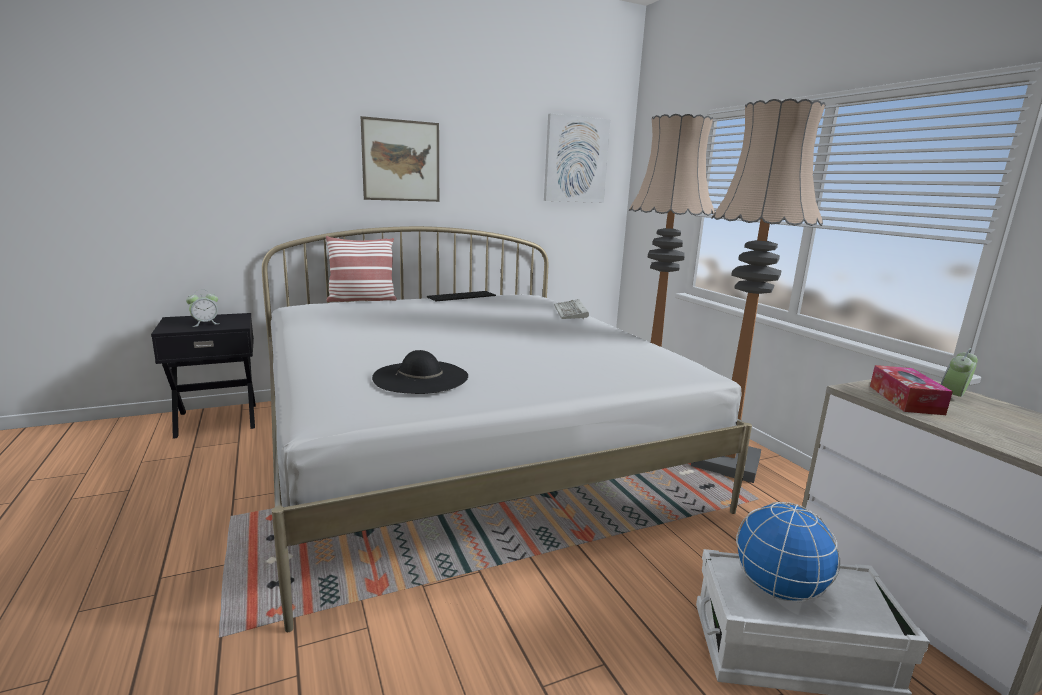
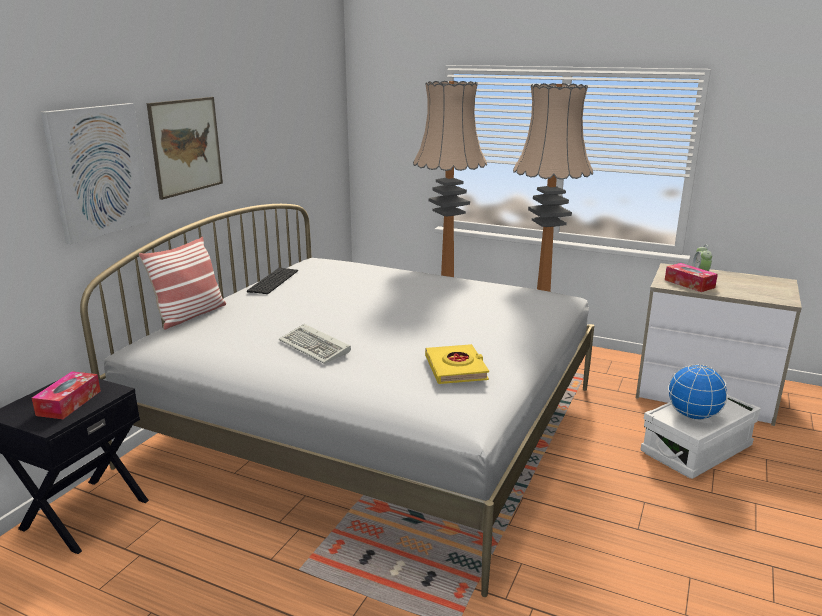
camera: 40 degrees left, 5 degrees up
(205, 323) = (69, 403): alarm clock -> tissue box
(421, 377) = (456, 369): black hat -> yellow book
(571, 313) = (398, 271): keyboard -> keyboard (316, 347)
(575, 160) = (313, 111): picture -> picture (98, 171)

